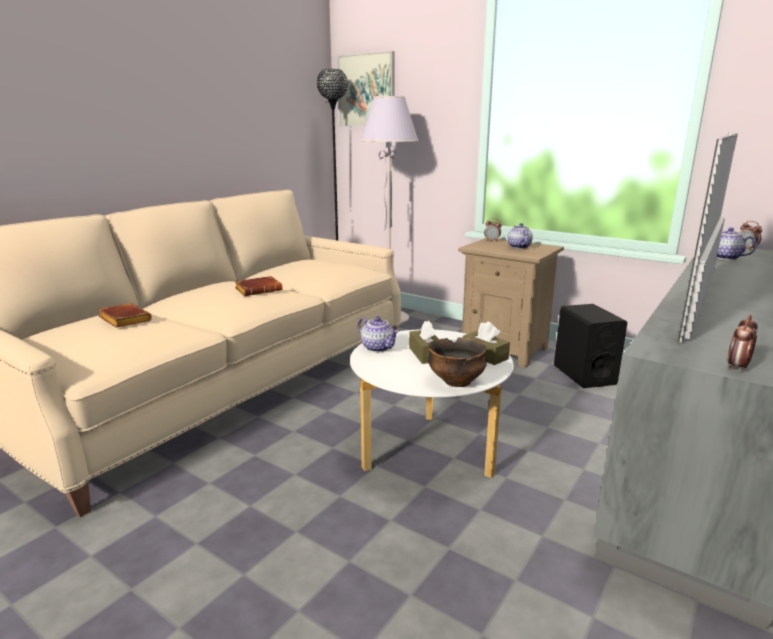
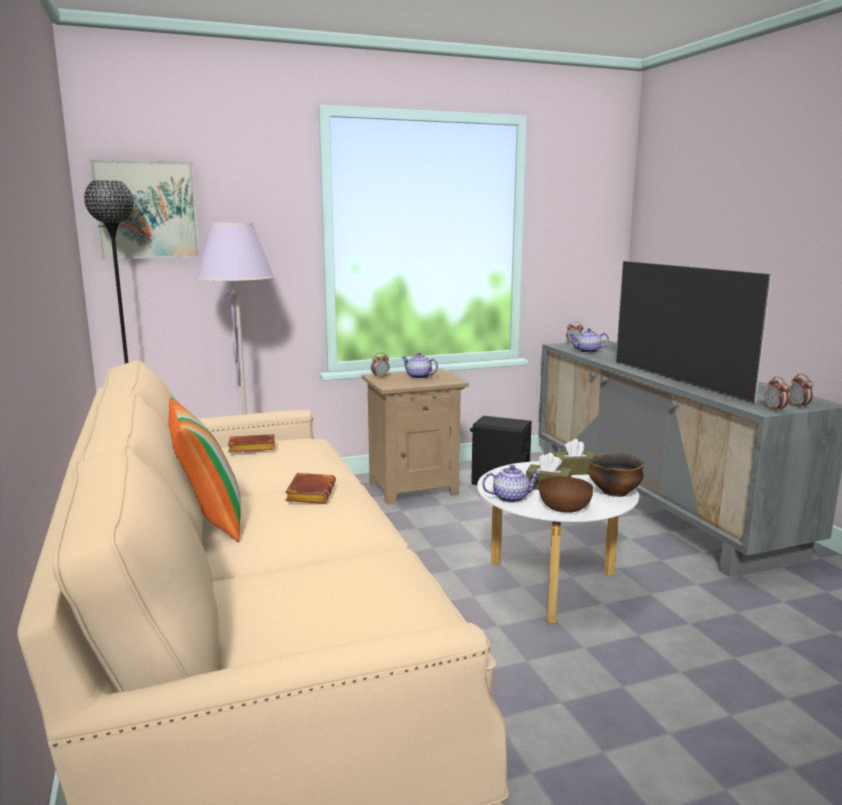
camera: 55 degrees left, 5 degrees down
(123, 320) = (304, 583): brown book -> brown book (250, 448)
(202, 285) = (208, 520): none -> pillow
(385, 369) = (564, 508): none -> brown bowl
(677, 356) = (775, 409): none -> alarm clock

